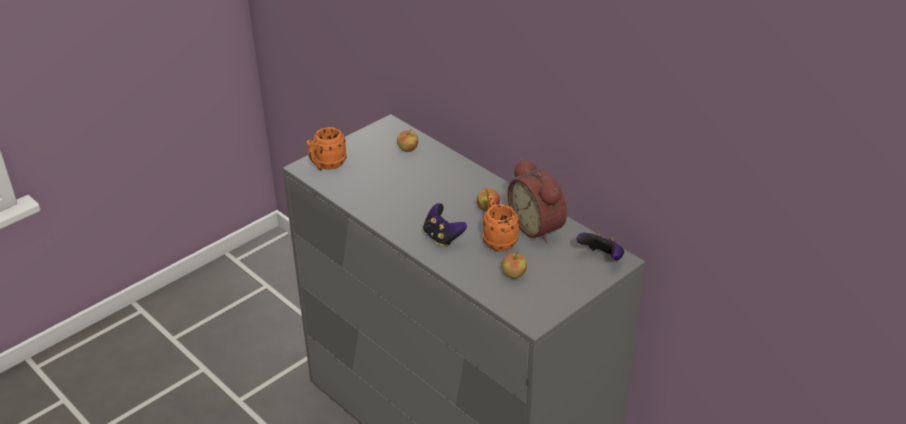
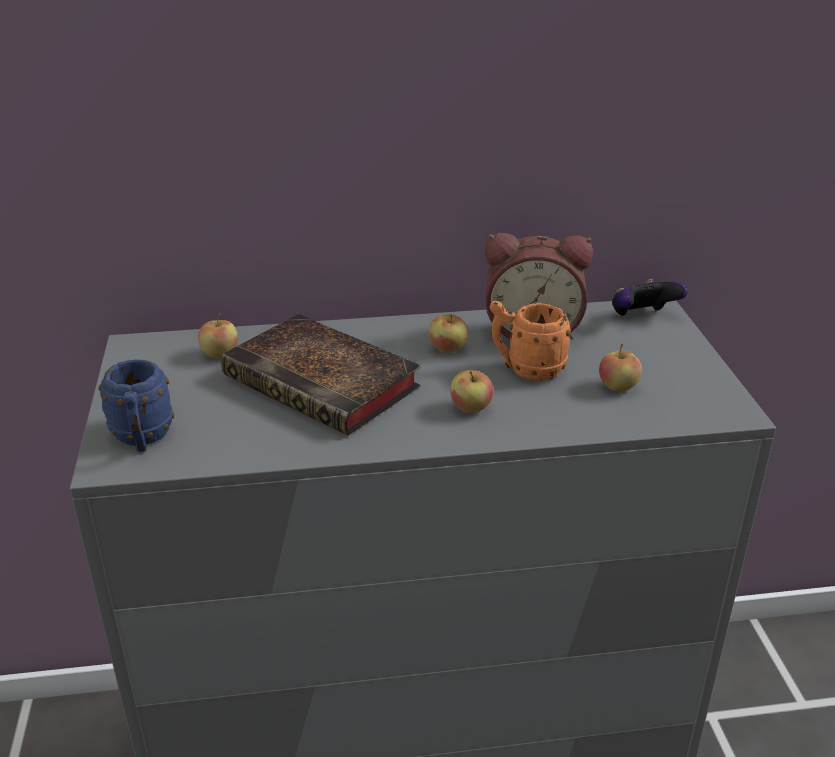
camera: 55 degrees left, 5 degrees down
(326, 165) = (142, 439): orange mug -> blue mug
(417, 189) = (326, 383): none -> book
(442, 237) = (471, 408): game controller -> apple

